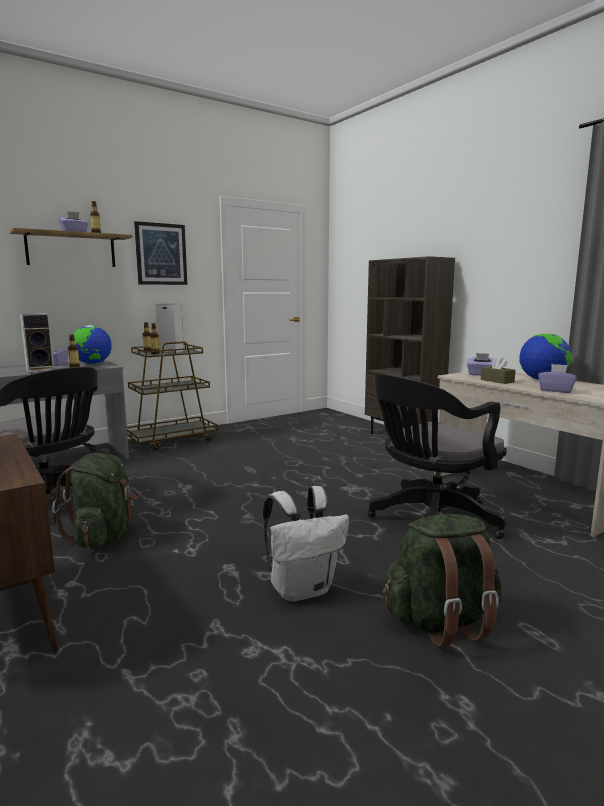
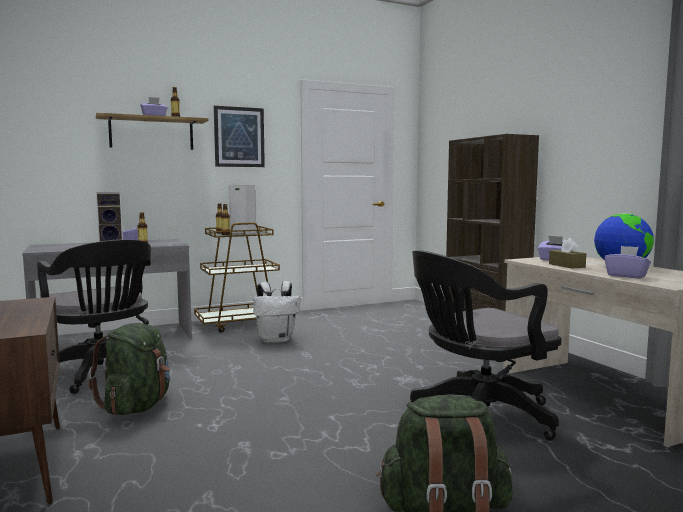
camera: 10 degrees right, 5 degrees down
(92, 364) = (163, 242): globe -> none
(302, 589) = (309, 471): white backpack -> white backpack (276, 340)

